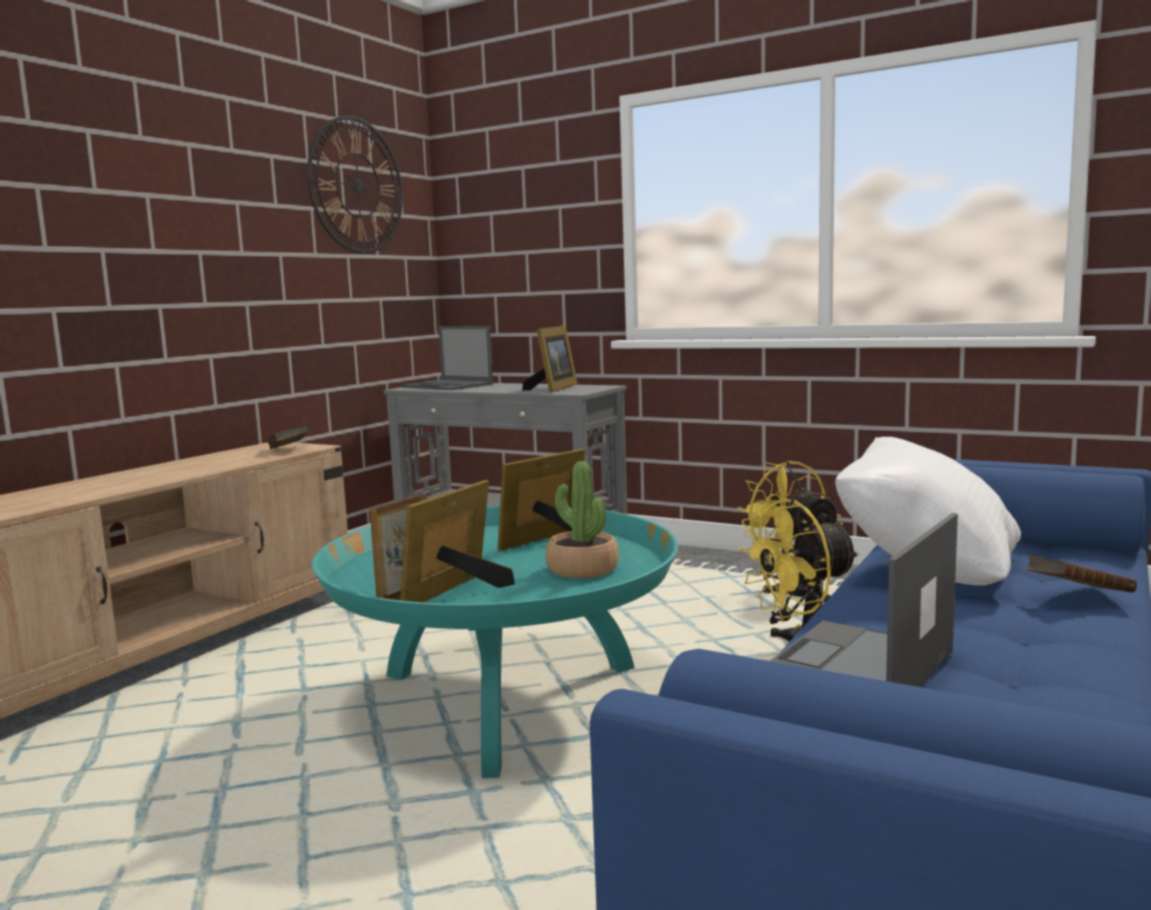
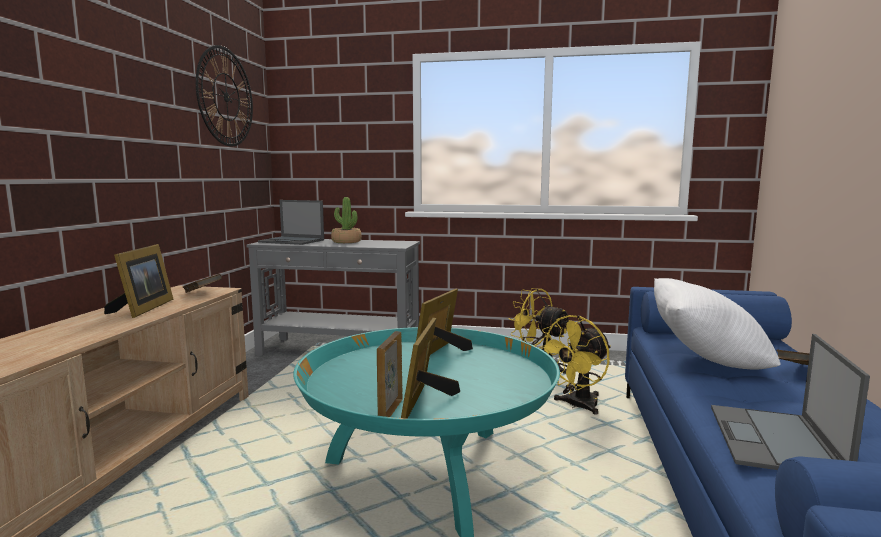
camera: 20 degrees left, 0 degrees up
(553, 388) = (375, 243): picture frame -> picture frame (143, 309)
(582, 569) = (490, 375): potted plant -> potted plant (346, 242)

